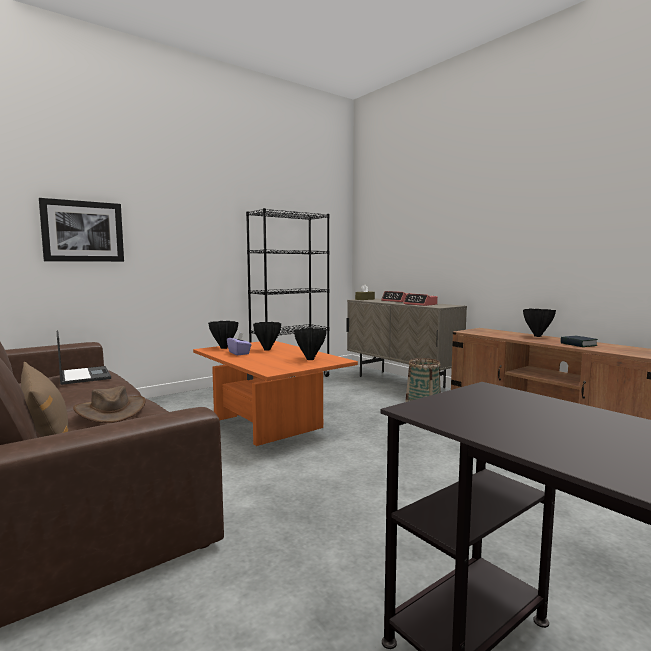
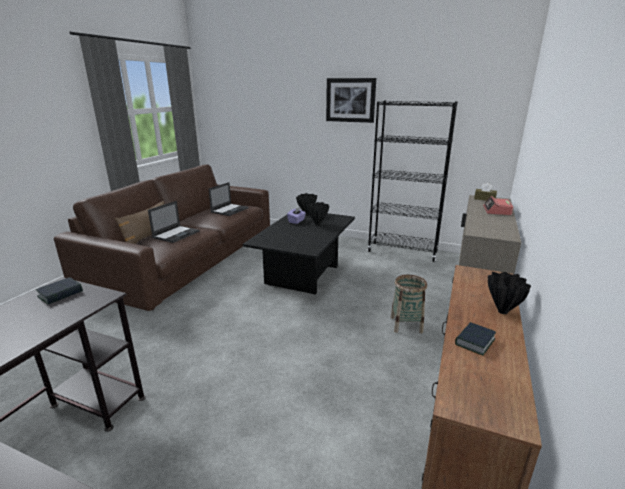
camera: 60 degrees right, 15 degrees up
(83, 231) = (272, 119): picture -> picture (350, 100)
(110, 411) = (176, 234): brown hat -> laptop
(271, 423) = (304, 275): orange coffee table -> black coffee table
(310, 359) = (303, 242): black vase -> none
(420, 304) = (481, 223): alarm clock -> none
(463, 408) = (60, 294): none -> book

